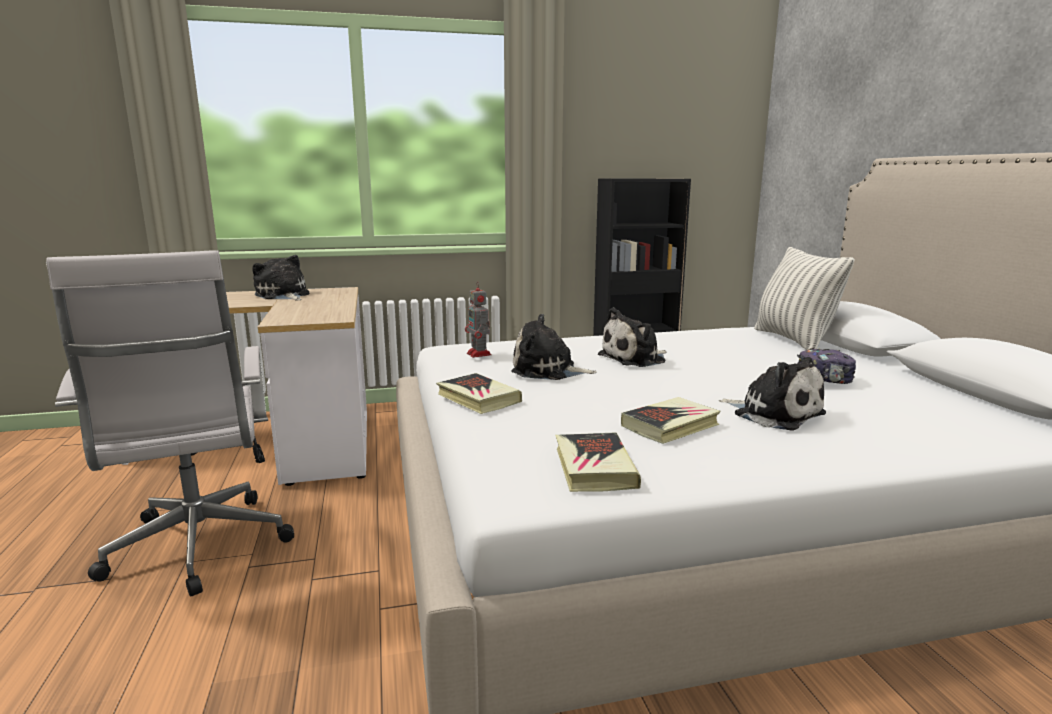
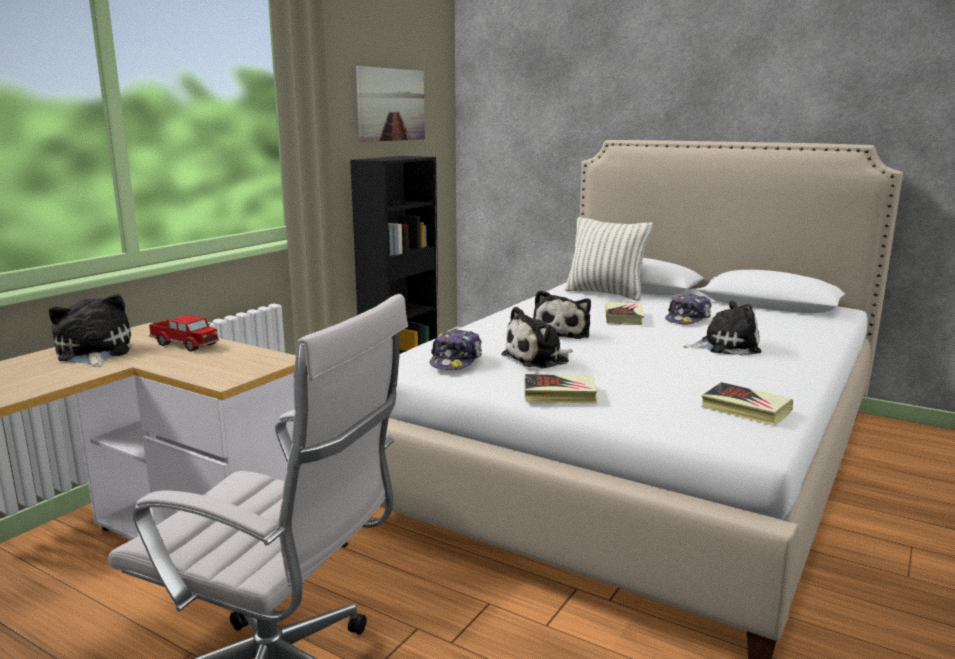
camera: 45 degrees left, 0 degrees up
(283, 295) = (93, 353): plush toy -> plush toy turned 60 degrees clockwise
(330, 300) = (185, 344): none -> toy truck
(479, 354) = (456, 361): toy robot -> cap
(663, 128) = (391, 105): none -> picture
(670, 426) = (706, 371): book -> book (623, 317)

